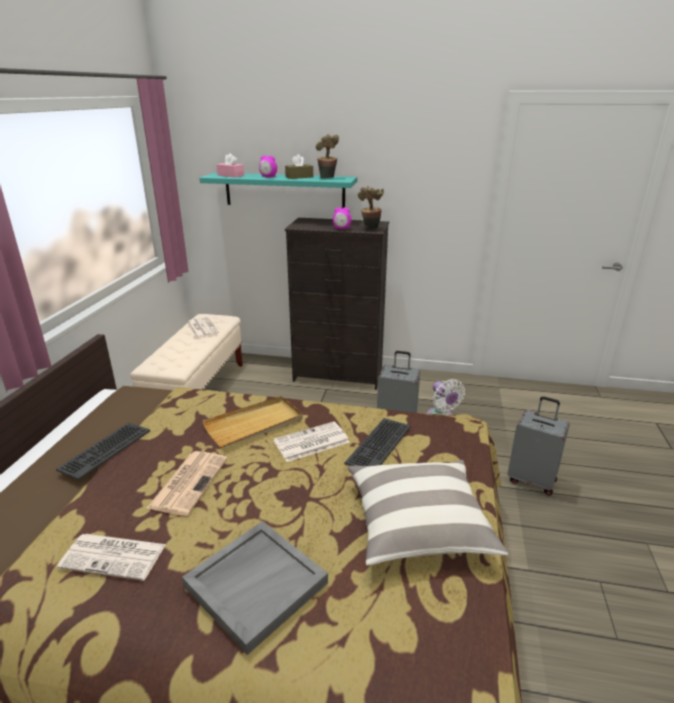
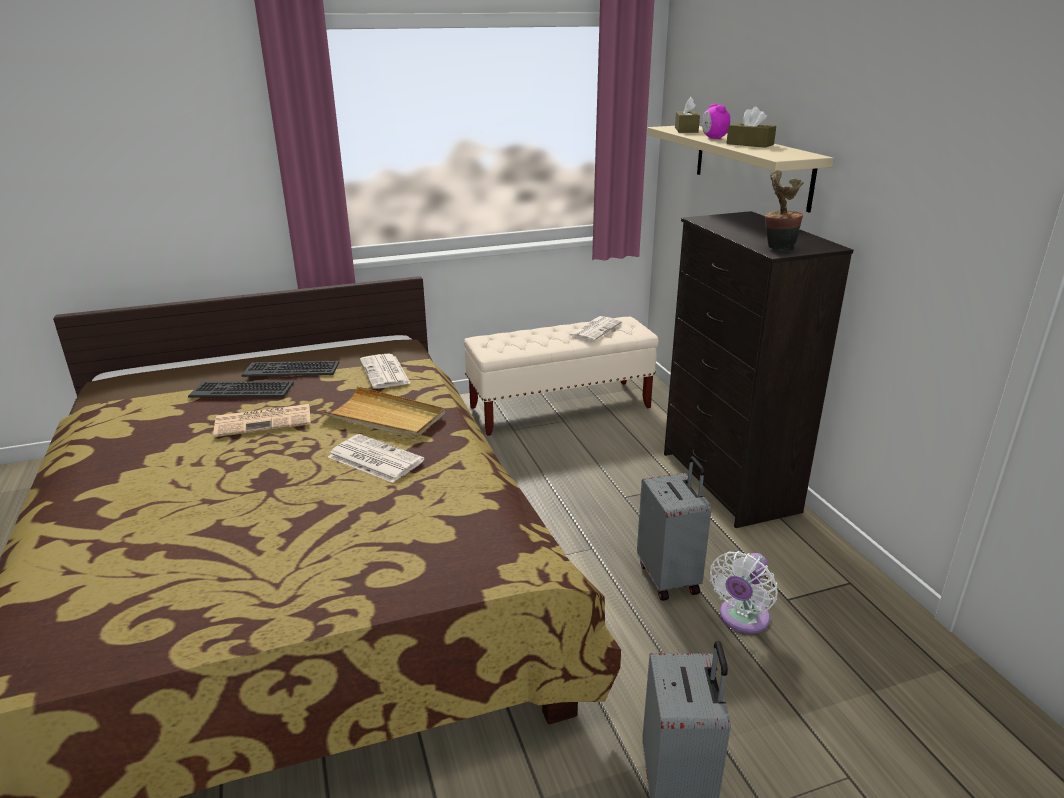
camera: 60 degrees right, 0 degrees up
(115, 556) = (154, 428): newspaper -> newspaper (385, 372)
(230, 175) = (686, 130): pink tissue box -> brown tissue box
(256, 583) = (134, 501): grey tray -> none
(284, 190) = (751, 165): turquoise shelf -> beige shelf
(327, 178) = (775, 152): potted plant -> none
(341, 229) = (742, 237): alarm clock -> none
(378, 444) = (402, 503): keyboard -> keyboard (242, 390)
(418, 524) = (255, 574): pillow -> none

